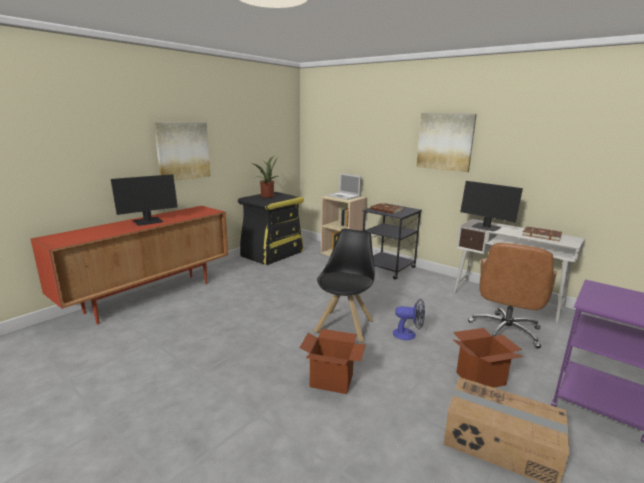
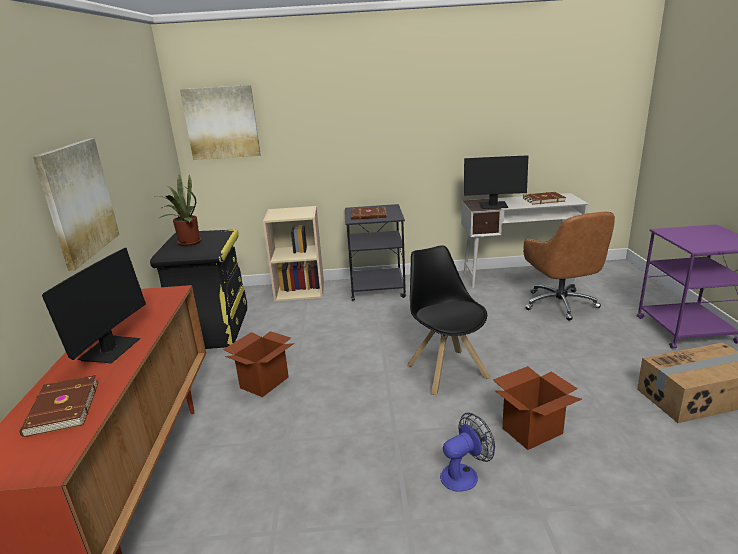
camera: 40 degrees left, 5 degrees up
(97, 232) = (61, 408): none -> brown book
(344, 196) = (288, 212): laptop -> none
(408, 334) = (508, 347): fan -> fan (464, 474)
(445, 141) = (415, 115): picture -> picture (222, 123)
(480, 378) = (611, 355): cardboard box -> cardboard box (264, 382)

